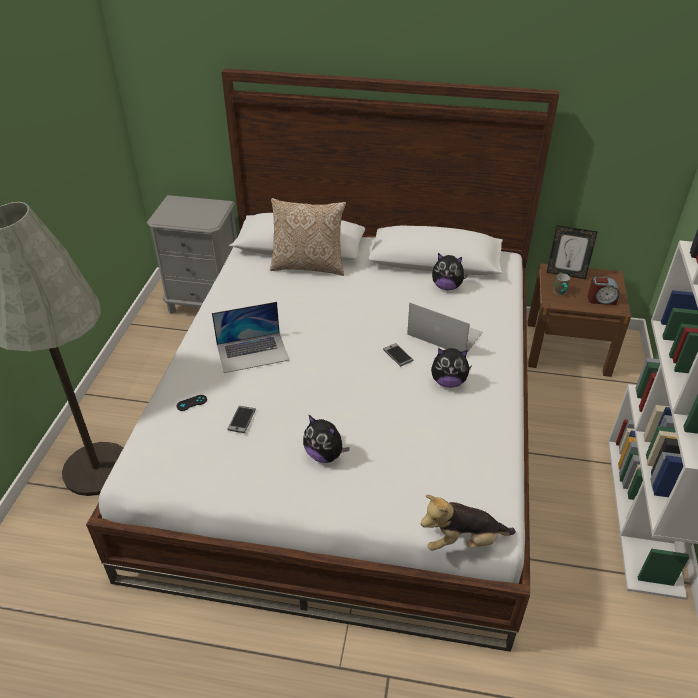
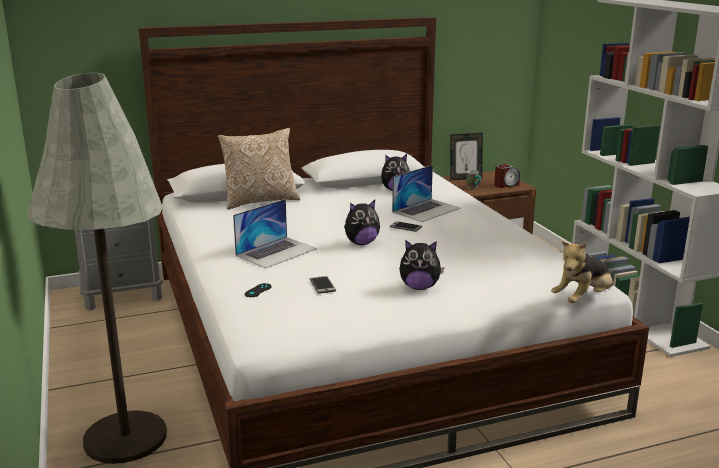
camera: 30 degrees left, 20 degrees down
(444, 333) = (426, 210): laptop -> laptop turned 135 degrees clockwise
(448, 382) = (463, 231): plush toy -> plush toy (361, 243)

